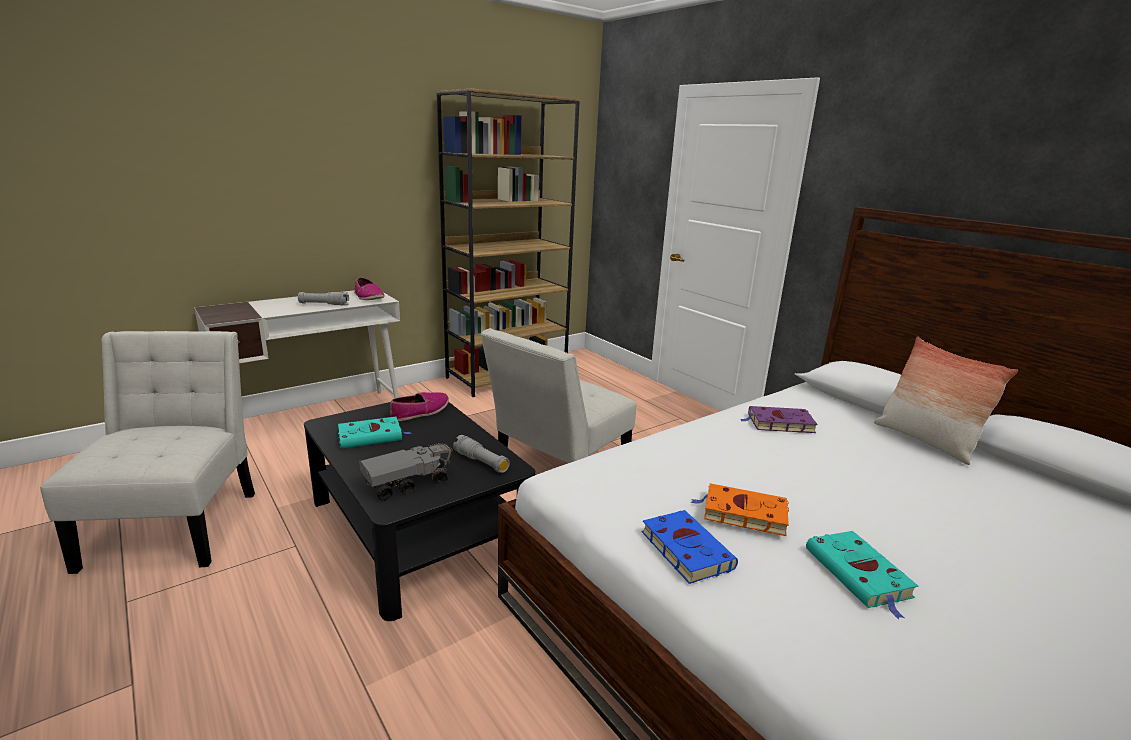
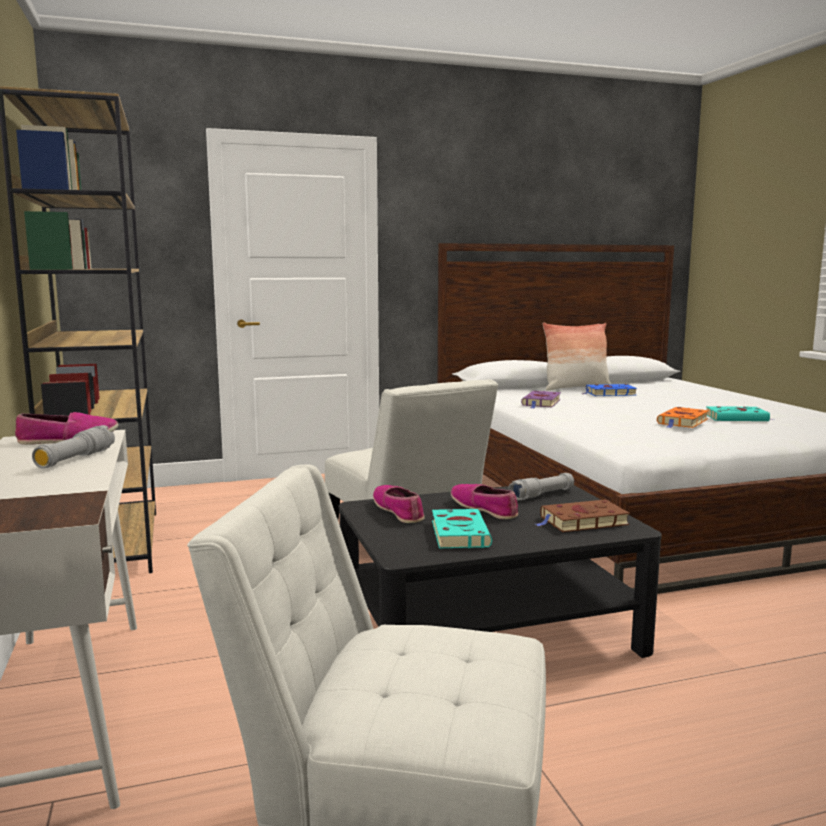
camera: 70 degrees left, 10 degrees down
(408, 483) = (581, 521): toy truck -> brown book
(434, 440) = (484, 508): none -> shoe
(684, 548) = (725, 437): blue book -> blue book (609, 393)

